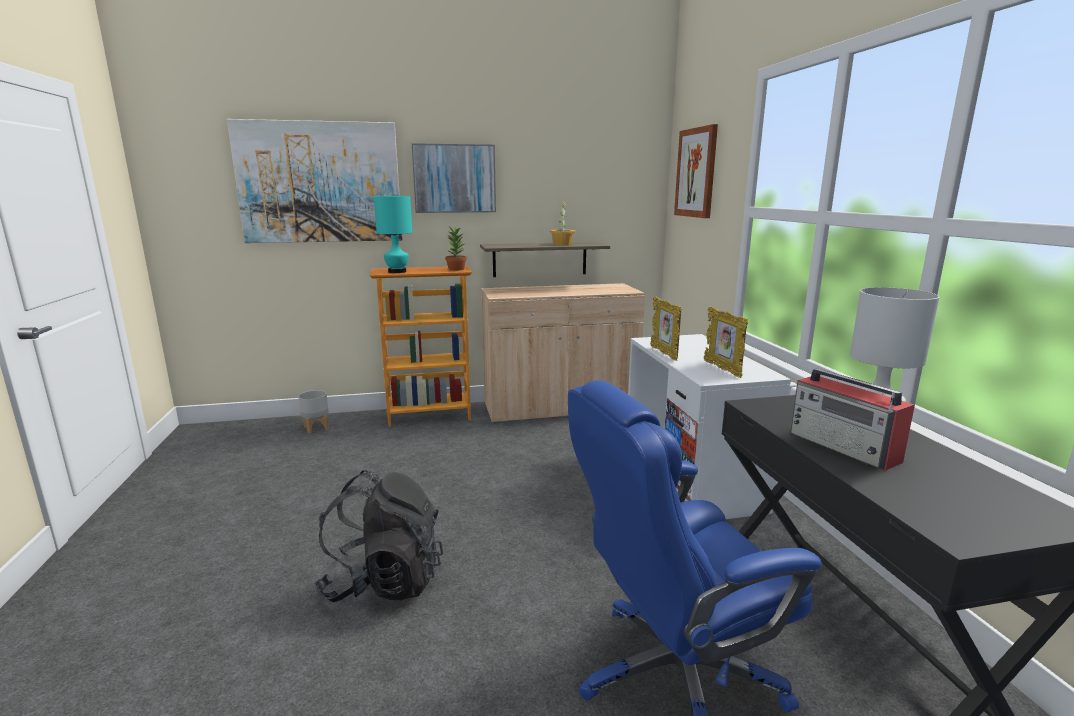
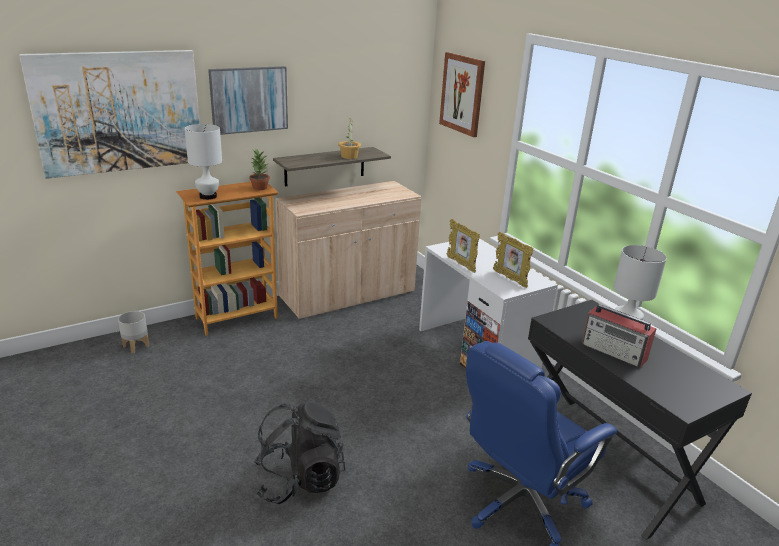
camera: 20 degrees left, 10 degrees up
(397, 272) = (208, 196): turquoise table lamp -> white table lamp

